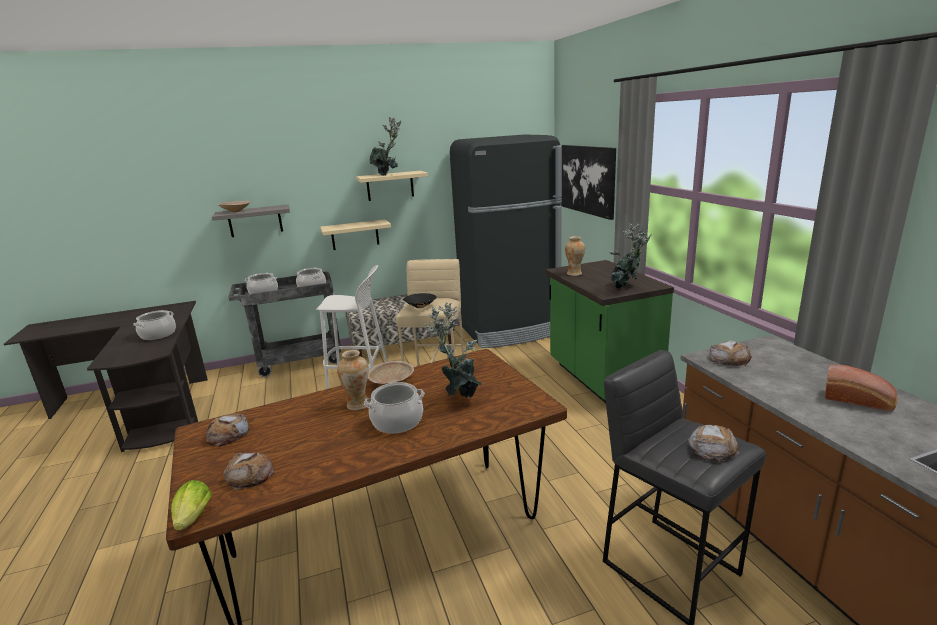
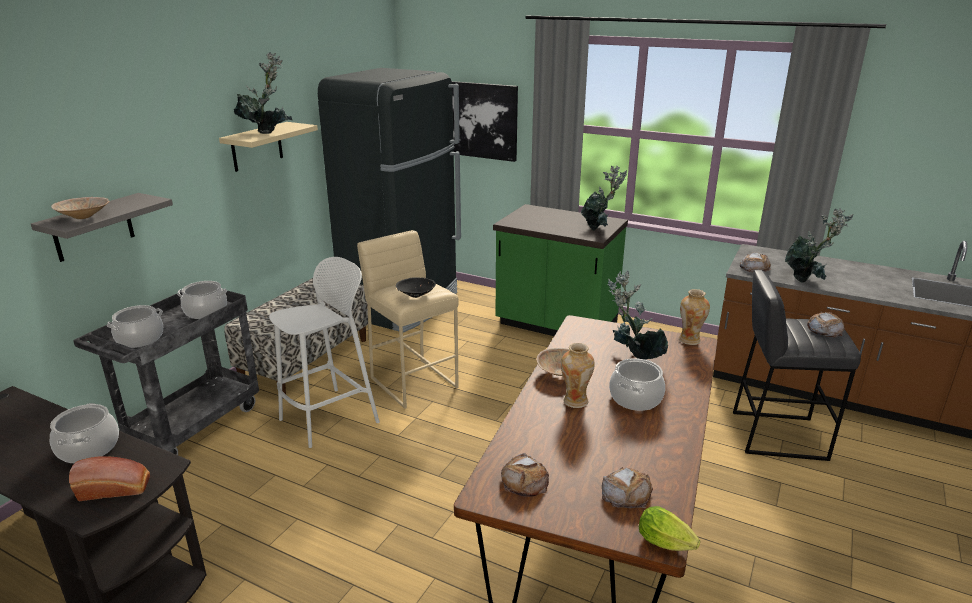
camera: 45 degrees left, 5 degrees up
(355, 235) = (223, 223): beige shelf -> none
(574, 274) = (530, 223): vase -> vase (689, 340)
(771, 389) = (807, 280): none -> potted plant
(859, 400) = (848, 273): bread -> bread (116, 489)

